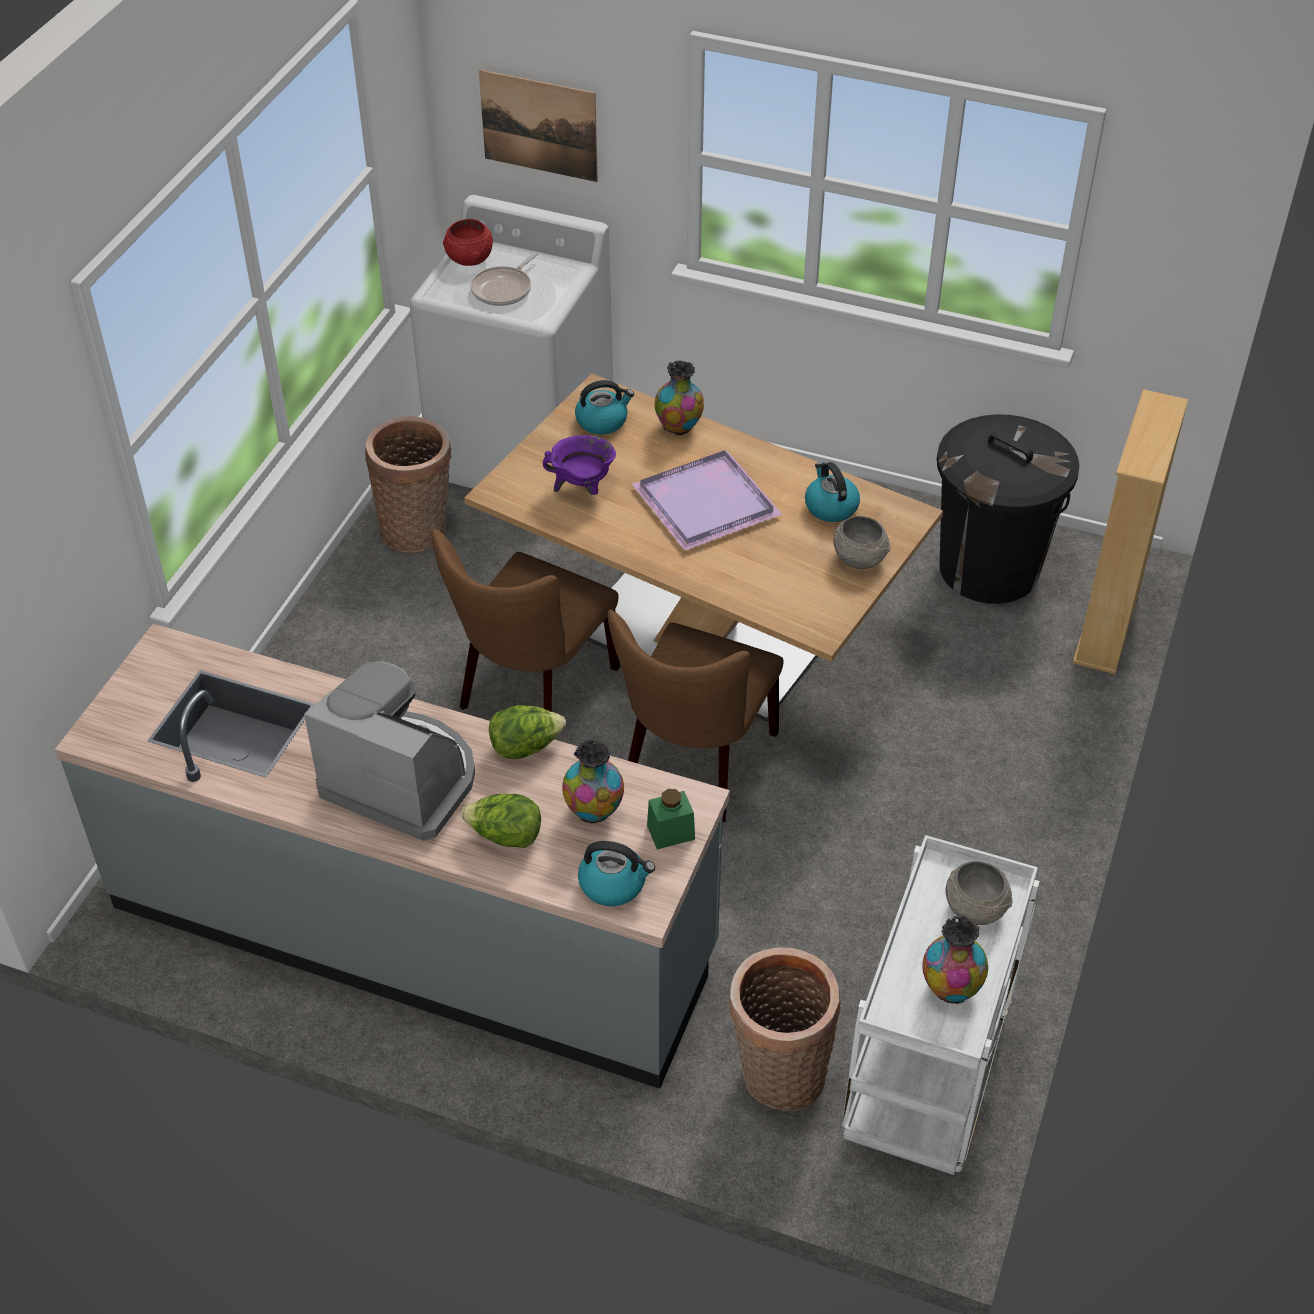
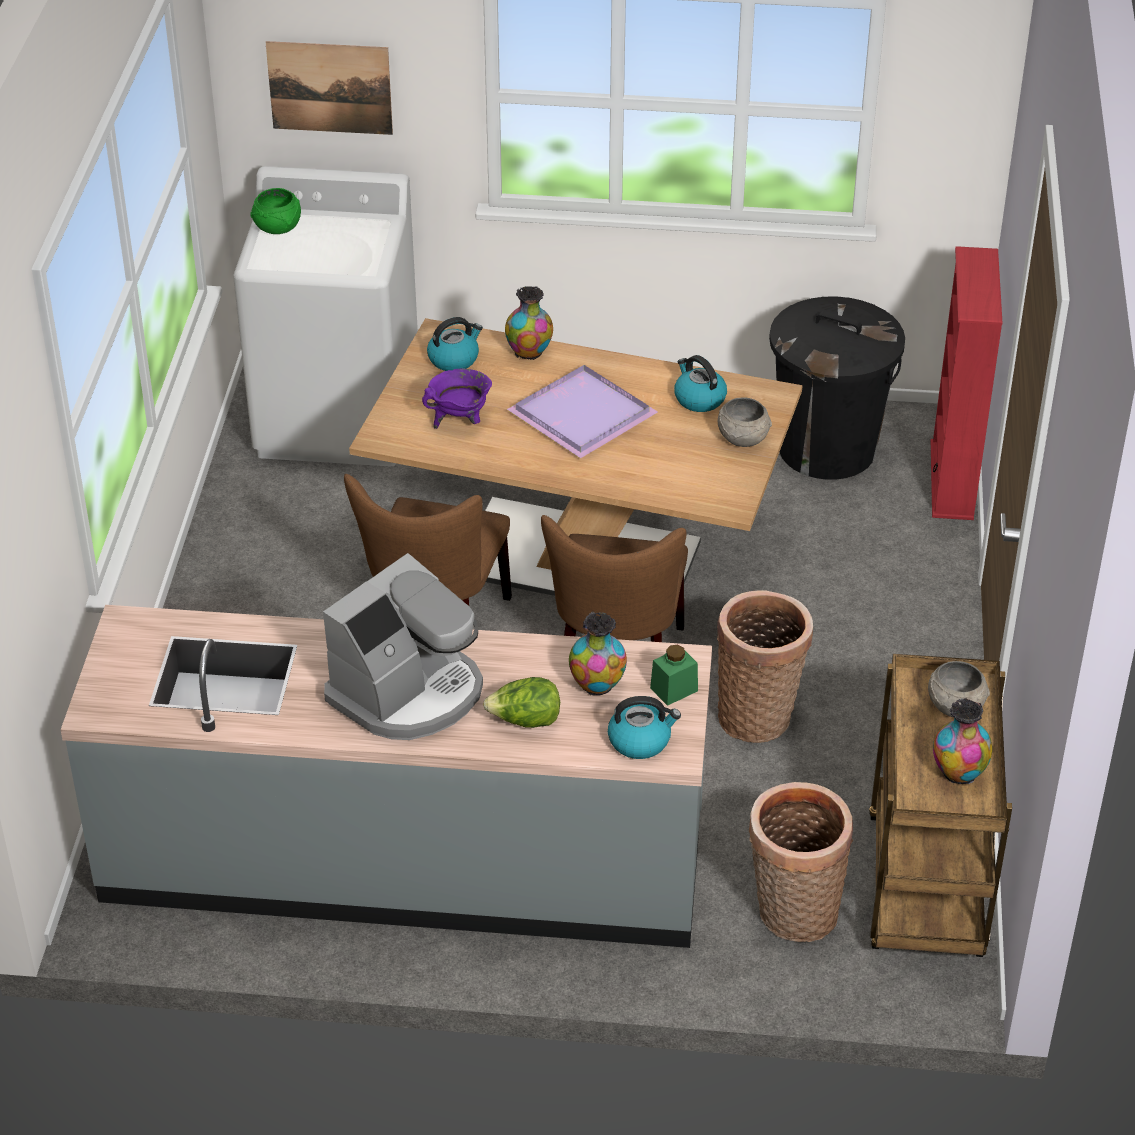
camera: 15 degrees left, 5 degrees down
(402, 780) = (409, 693): coffee machine -> coffee machine turned 120 degrees clockwise
(418, 530) = (262, 508): basket -> basket (758, 715)
(470, 259) = (278, 228): red bowl -> green bowl
(504, 289) = (324, 250): frying pan -> none
(526, 747) = (512, 644): lettuce -> none
(927, 1080) = (927, 890): white cart -> brown cart
(1107, 626) = (952, 480): beige bookcase -> red bookcase

